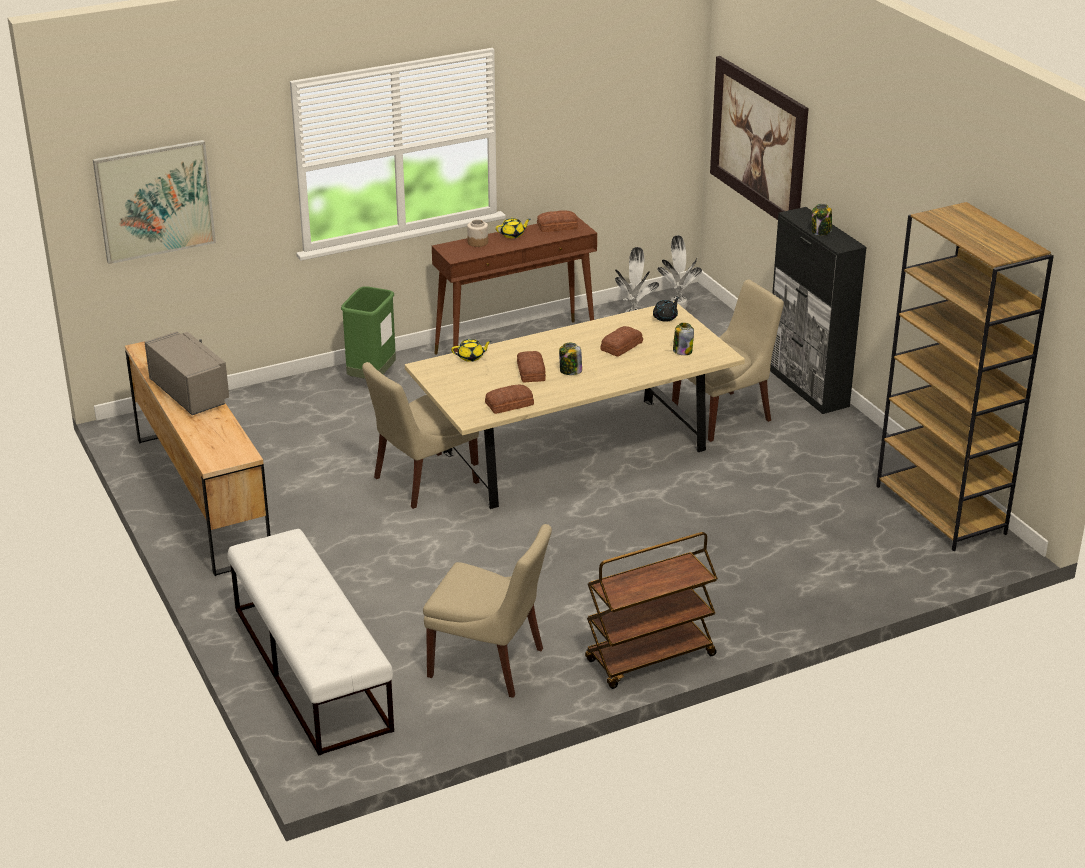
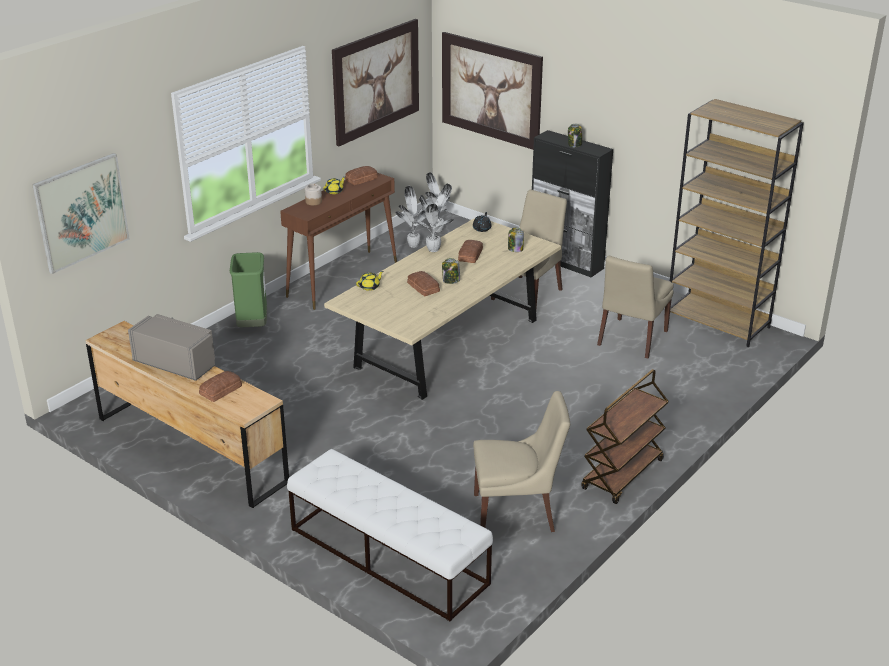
camera: 25 degrees left, 0 degrees up
(423, 481) = (355, 392): beige chair -> beige chair (631, 339)
(510, 404) = (430, 314): bread -> bread (221, 390)
(585, 330) = (434, 249): none -> potted plant
(609, 106) = (376, 81): none -> picture

